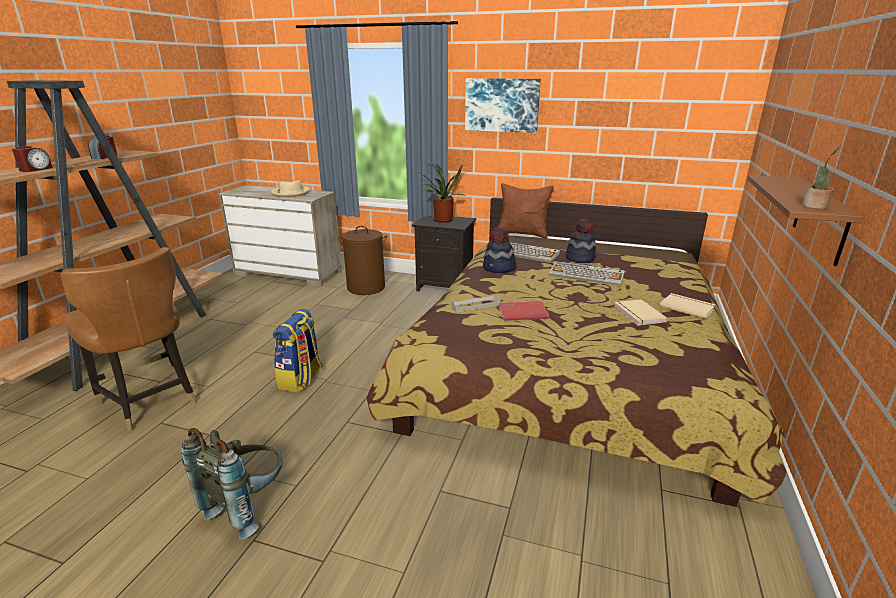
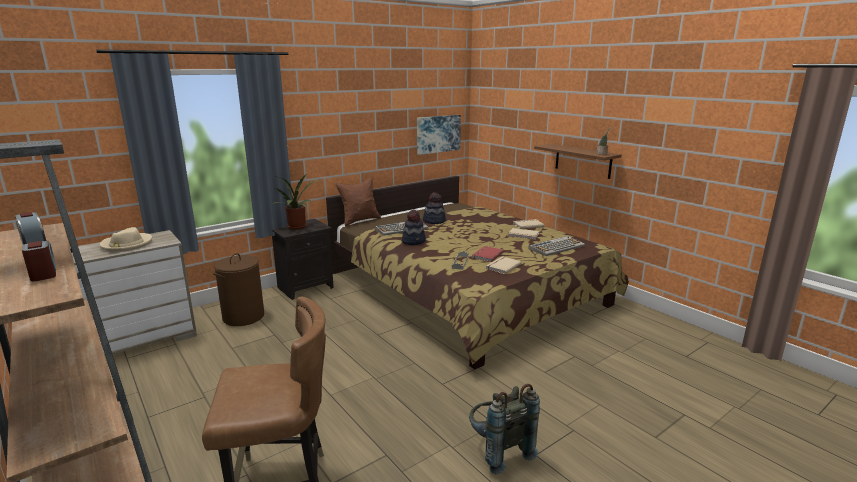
camera: 55 degrees left, 5 degrees down
(301, 379) = (357, 389): backpack -> none
(500, 330) = (502, 266): none -> beige book
(502, 105) = (324, 120): picture -> picture (438, 134)
(587, 275) = (460, 227): keyboard -> keyboard (556, 247)

